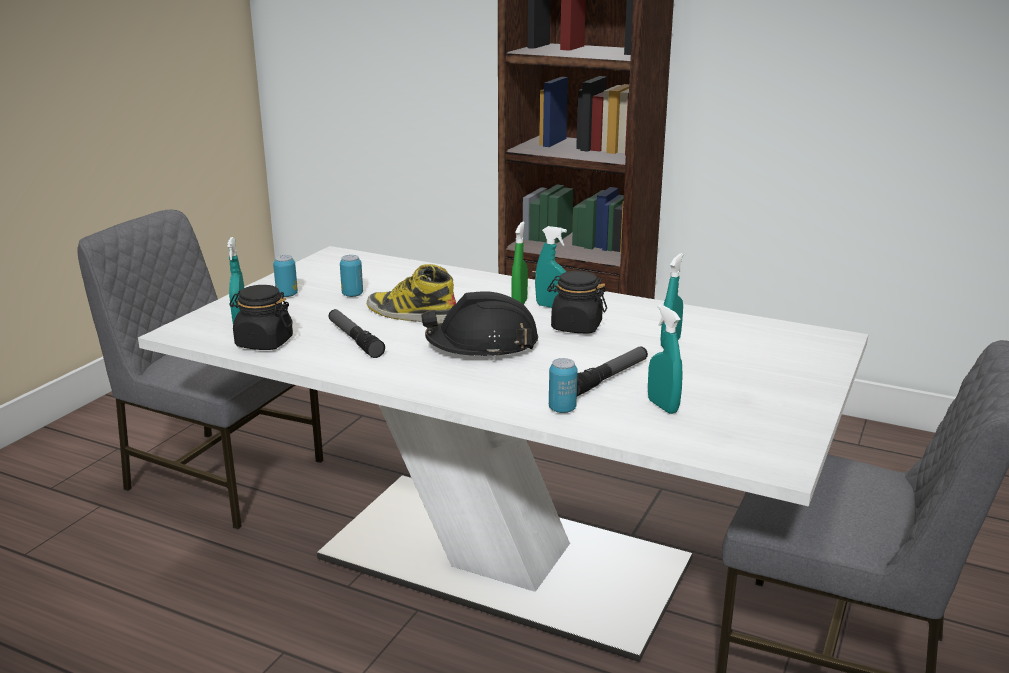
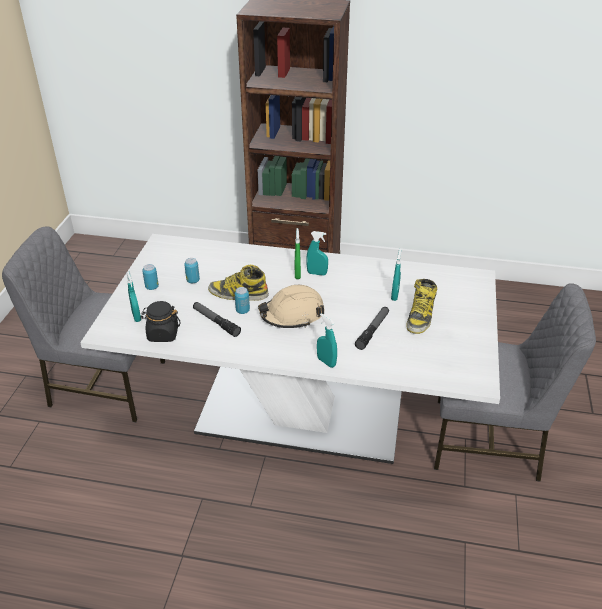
camera: 15 degrees left, 15 degrees up
(482, 345) = (292, 315): black hard hat -> beige hard hat
(562, 409) = (358, 360): can -> can (242, 311)
(576, 326) = (338, 289): black jar -> none
(662, 406) = (409, 348): turquoise spray bottle -> turquoise spray bottle (326, 362)
(704, 371) = (420, 316): none -> boot

